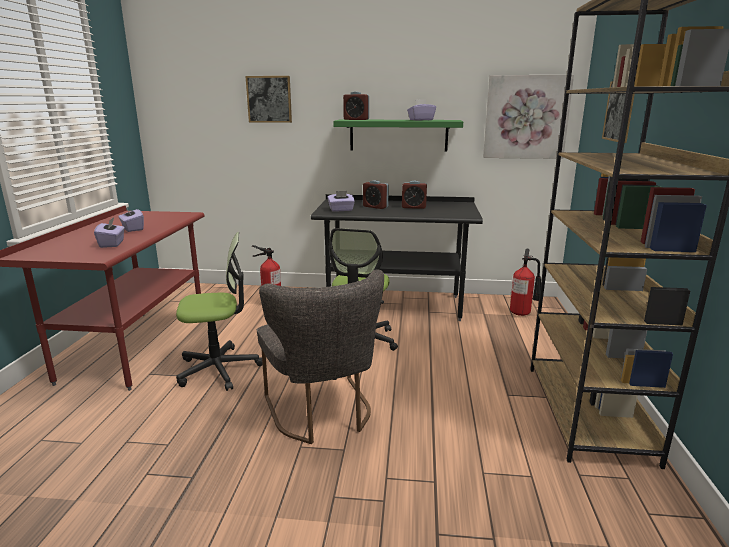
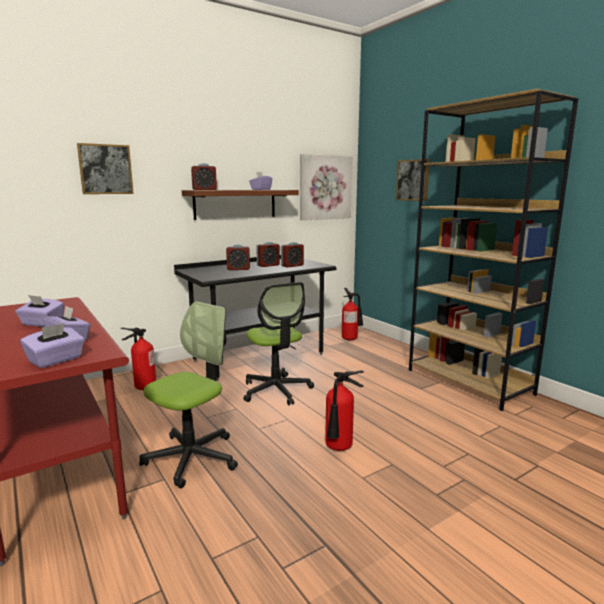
camera: 40 degrees left, 5 degrees down
(323, 413) = (338, 449): grey chair -> fire extinguisher
(341, 210) = (217, 275): purple tissue box -> purple tissue box (56, 360)
(398, 135) = (235, 204): green shelf -> brown shelf
(435, 211) = (292, 266): none -> alarm clock

